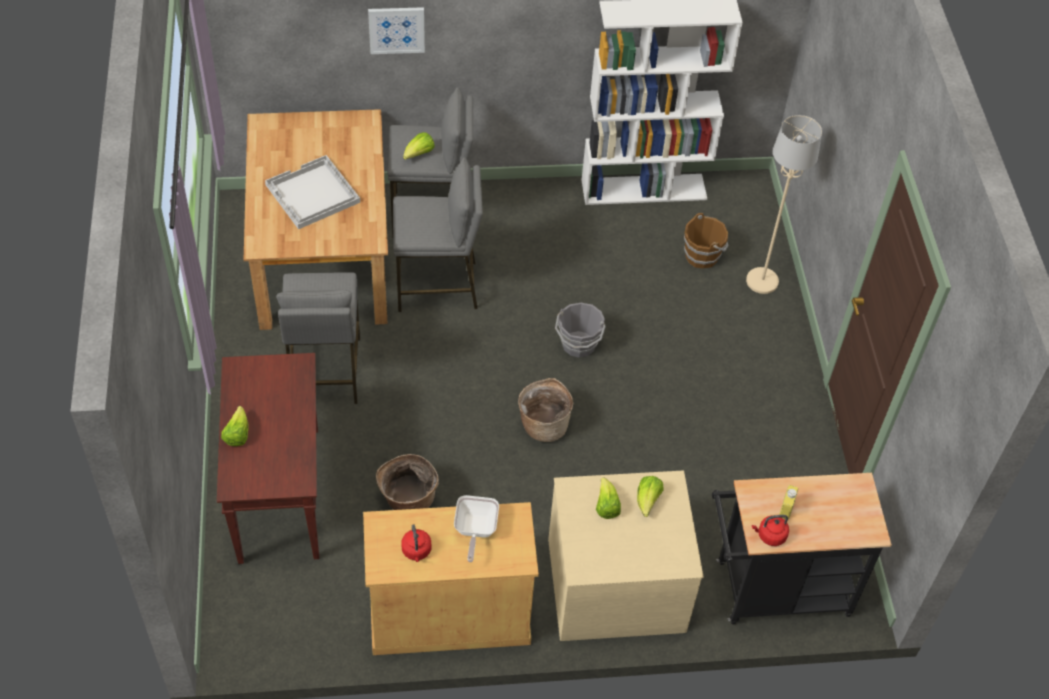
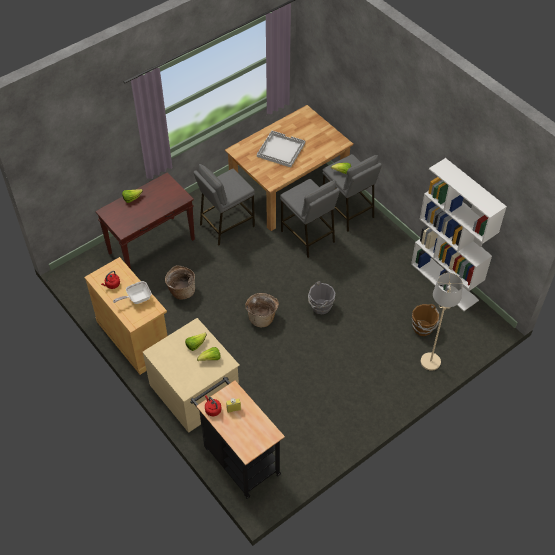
camera: 60 degrees right, 0 degrees up
(396, 29) = (365, 106): picture -> none

